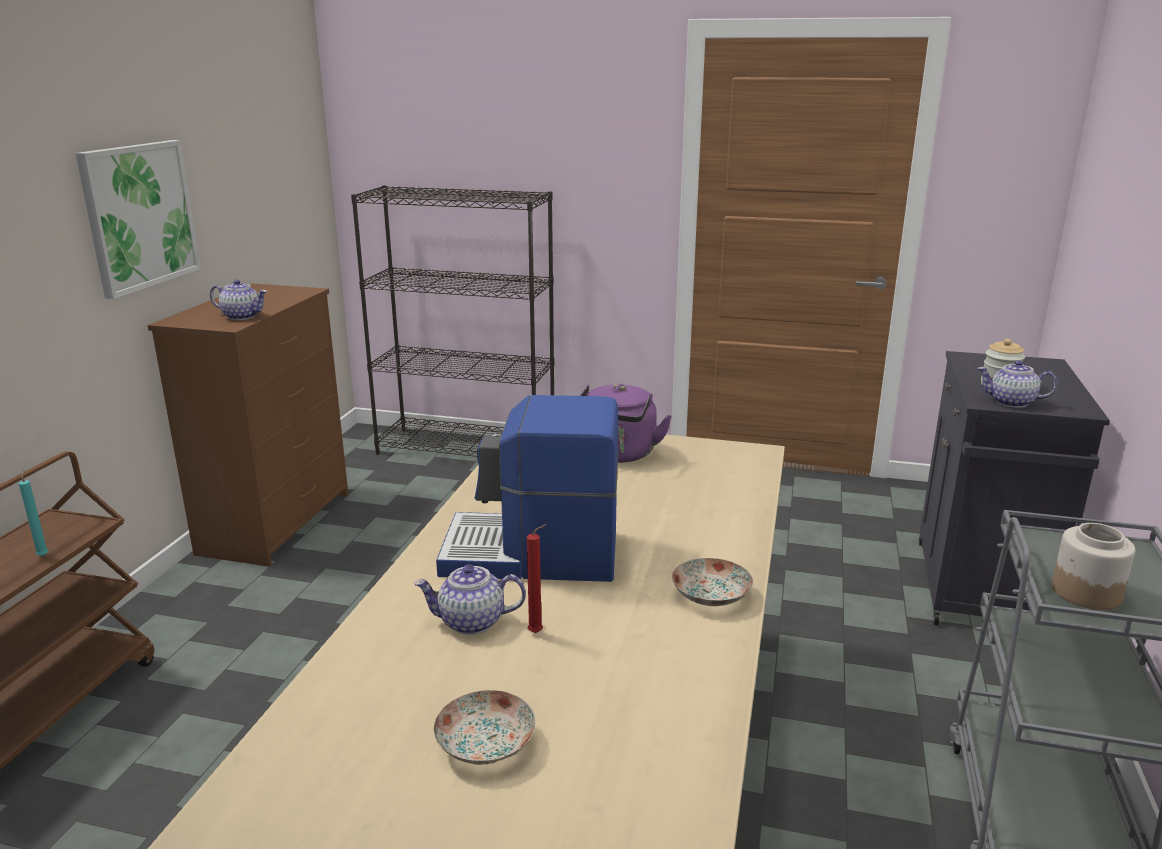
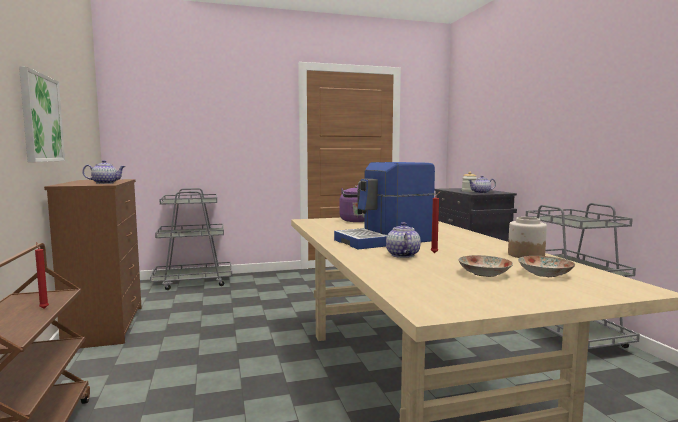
camera: 30 degrees left, 15 degrees down
(43, 555) = (44, 308): turquoise candle -> red candle
(467, 450) = (194, 282): black bookcase -> grey cart
(471, 622) = (402, 255): teapot -> teapot turned 120 degrees clockwise
(710, 596) = (475, 239): plate -> plate (545, 274)
(1085, 592) = (579, 222): jar -> jar (525, 255)

